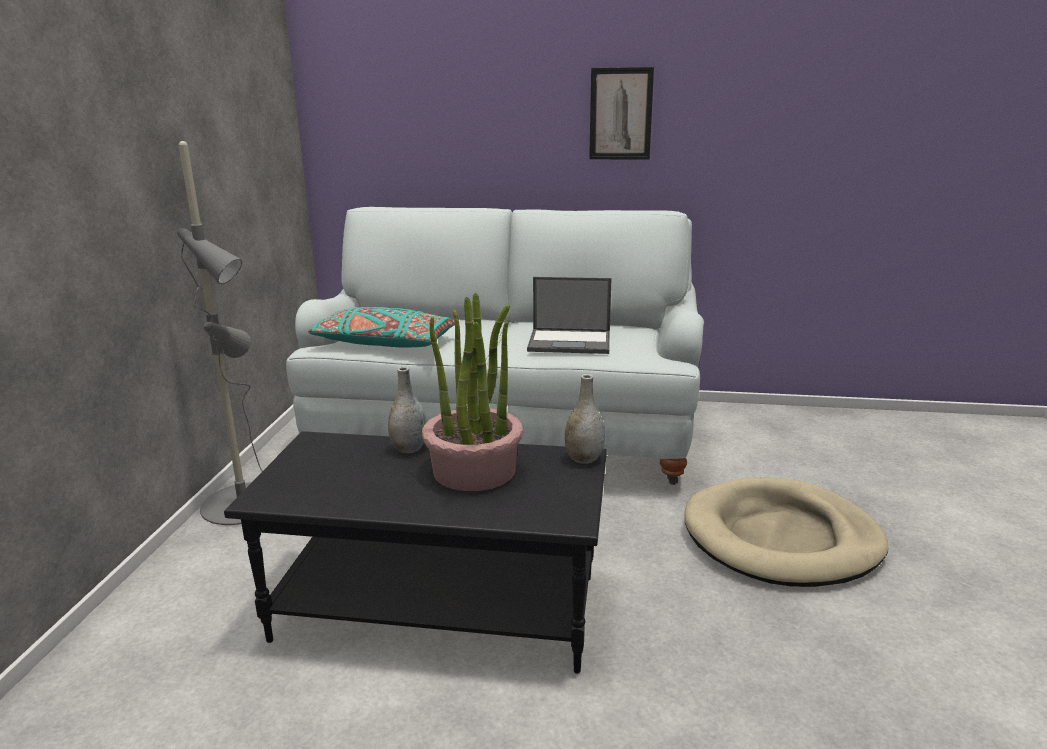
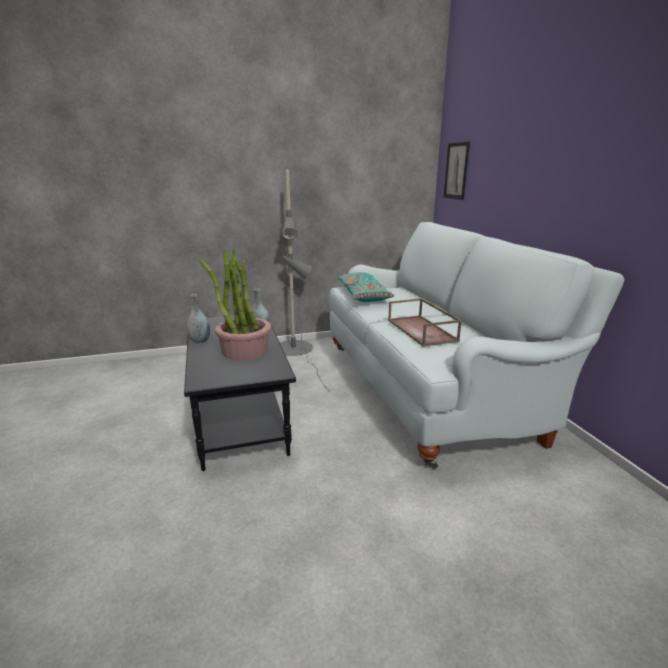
camera: 65 degrees right, 0 degrees up
(571, 342) = (422, 330): laptop -> brown tray
(584, 459) = (275, 373): grey vase -> grey vase (200, 341)
(620, 114) = (592, 165): picture -> picture (456, 171)
(781, 538) = (401, 542): beige dog bed -> none

